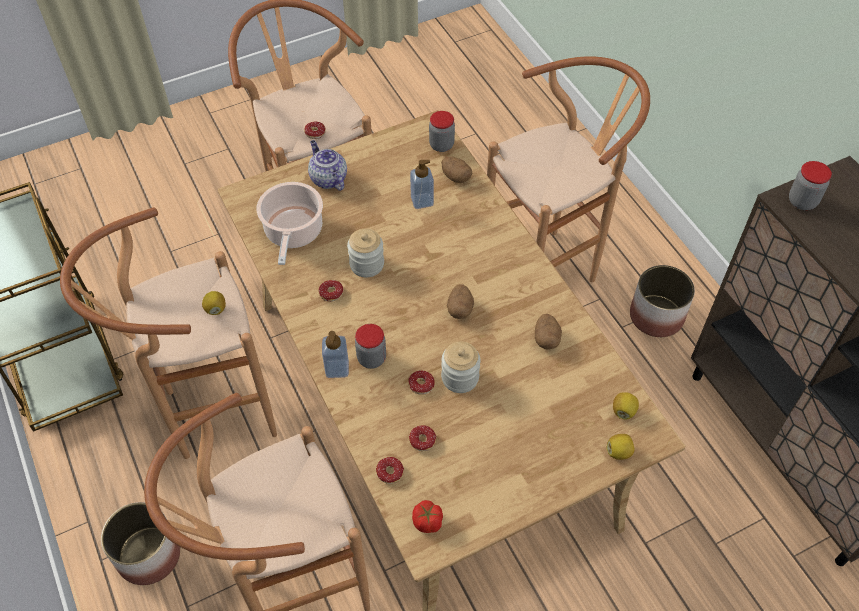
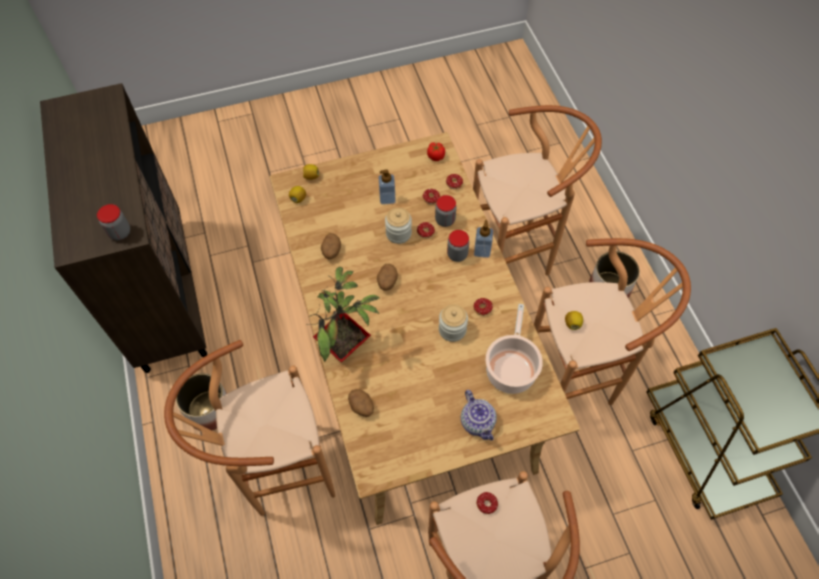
camera: 170 degrees left, 5 degrees up
(422, 201) = (397, 385): soap dispenser -> soap dispenser (387, 198)
(441, 145) = (366, 447): jar -> jar (445, 220)
(491, 229) = (345, 347): none -> potted plant

